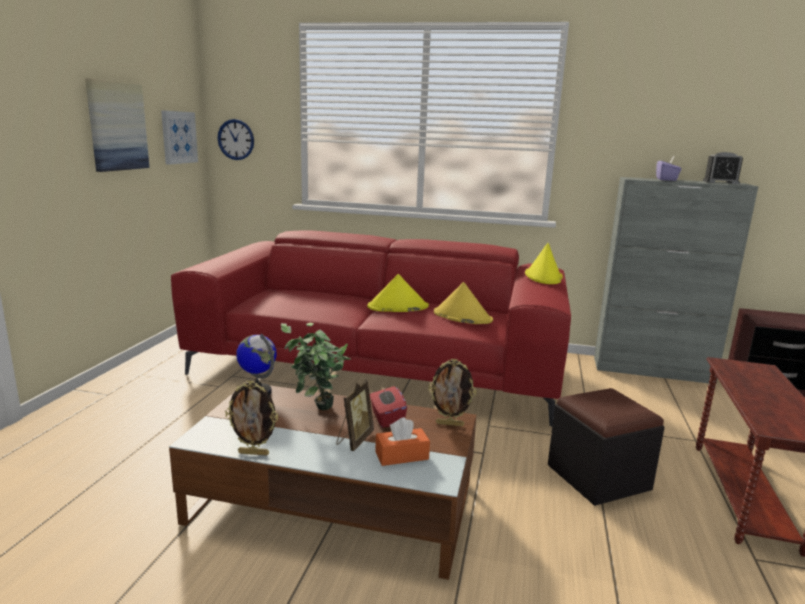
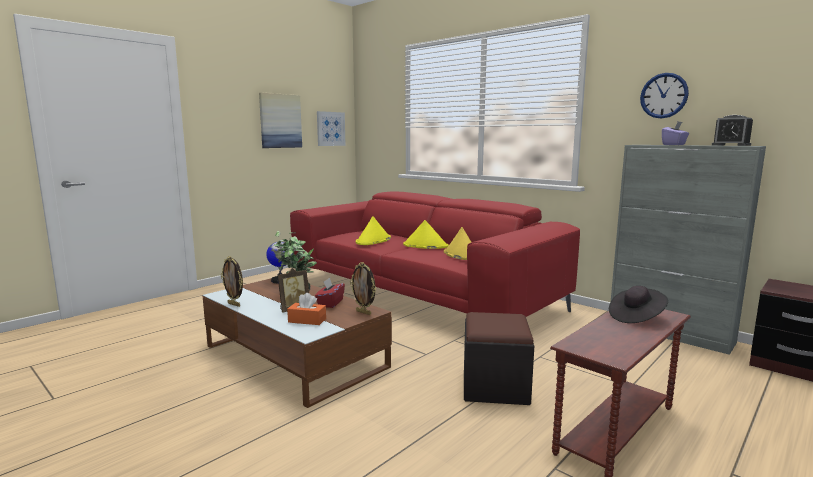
camera: 30 degrees right, 5 degrees down
(236, 139) = (370, 129): wall clock -> wall clock (664, 95)
(543, 276) = (538, 228): yellow hat -> yellow hat (373, 241)
(750, 377) = (636, 317): none -> black hat

